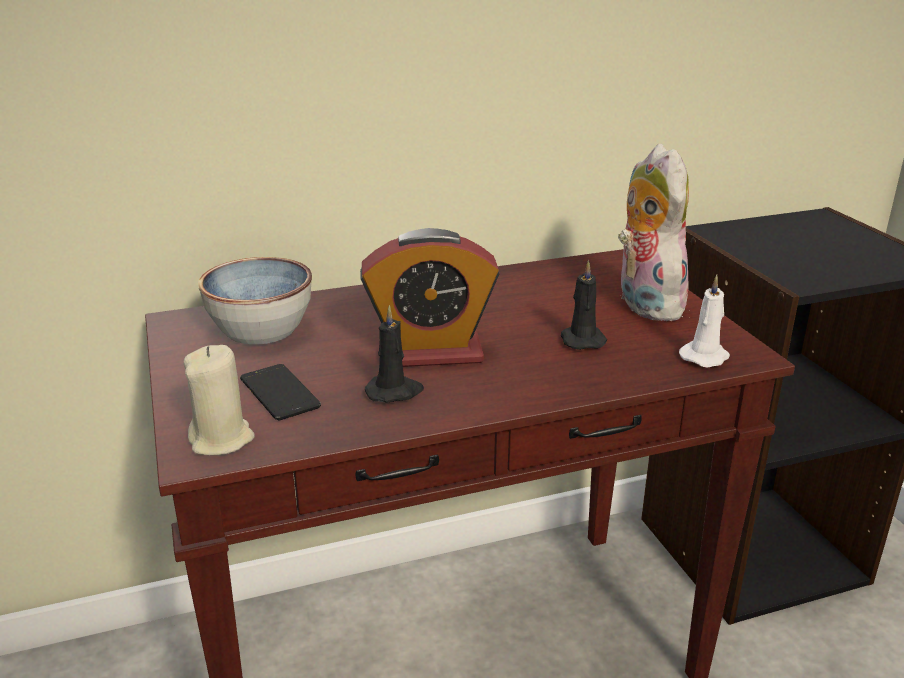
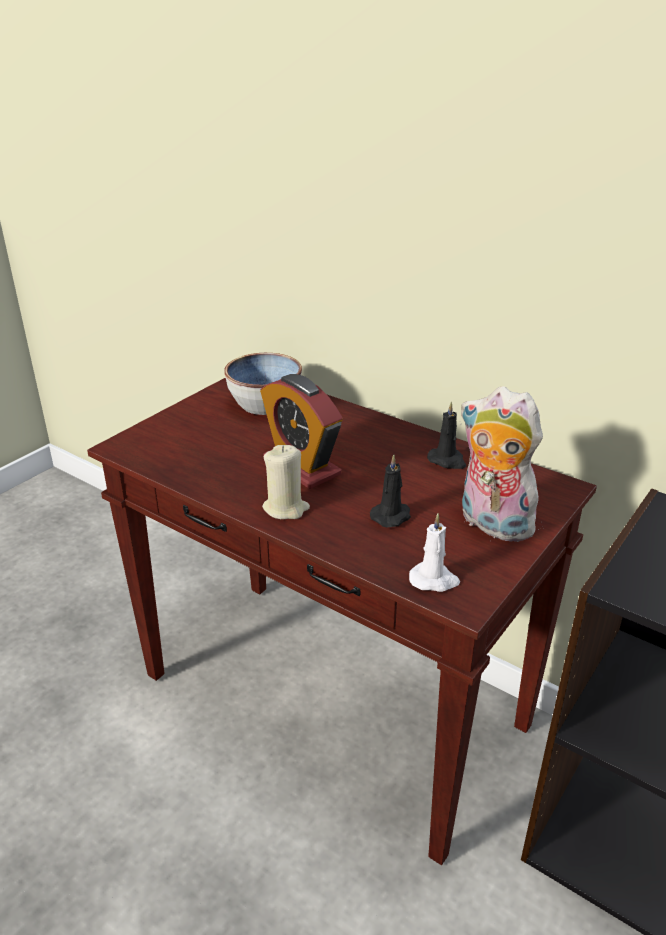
camera: 55 degrees right, 5 degrees up
(222, 439) = (139, 446): beige candle -> beige candle (286, 508)
(279, 393) = (201, 440): phone -> none
(394, 392) = (240, 474): black candle -> black candle (447, 461)
(644, 304) = (491, 524): plush toy -> plush toy turned 90 degrees counterclockwise

